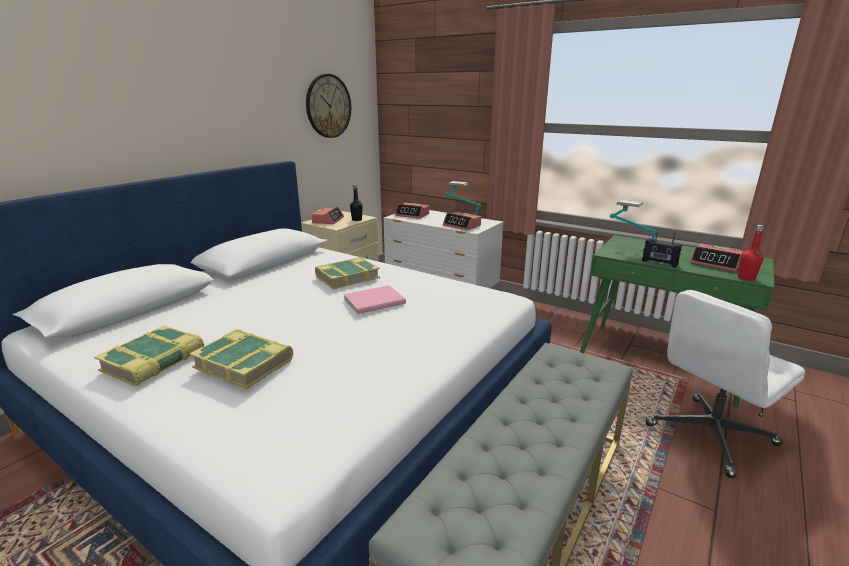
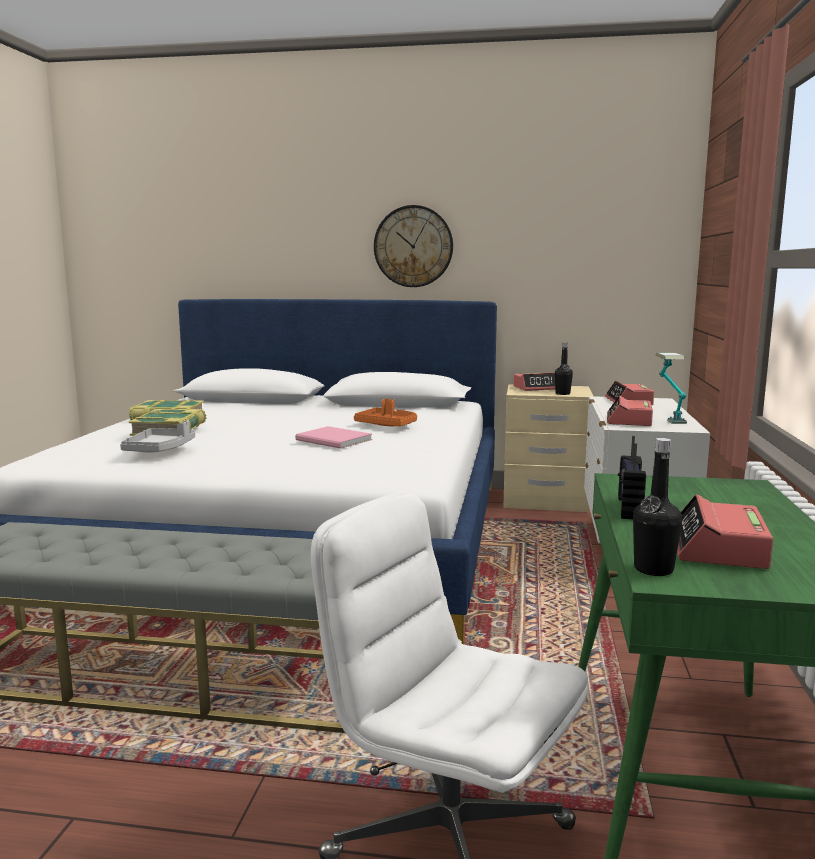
camera: 65 degrees right, 10 degrees down
(328, 106) = (585, 238): wall clock -> wall clock (413, 246)
(340, 376) = (160, 449): none -> grey tray
(347, 277) = (387, 425): book -> orange tray
(629, 248) = (691, 490): table lamp -> none
(746, 278) = (653, 569): red bottle -> black bottle

